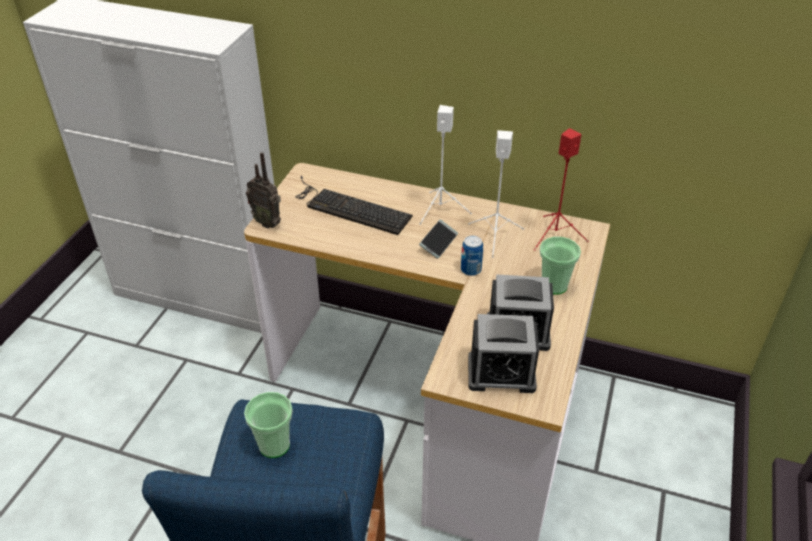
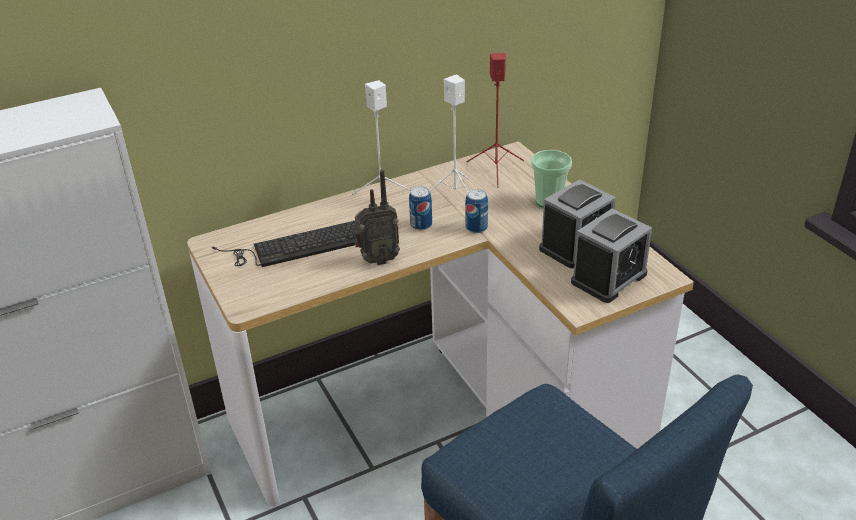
camera: 45 degrees left, 5 degrees down
(268, 222) = (244, 301): radio -> radio (377, 259)
(274, 445) = (517, 461): cup -> none
(438, 243) = (421, 225): phone -> can

